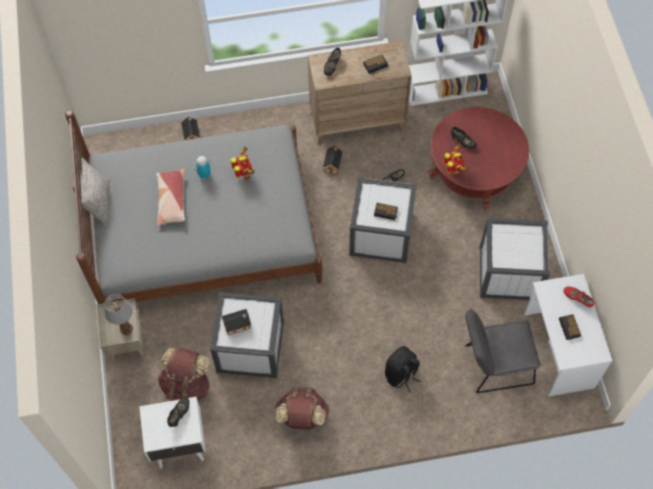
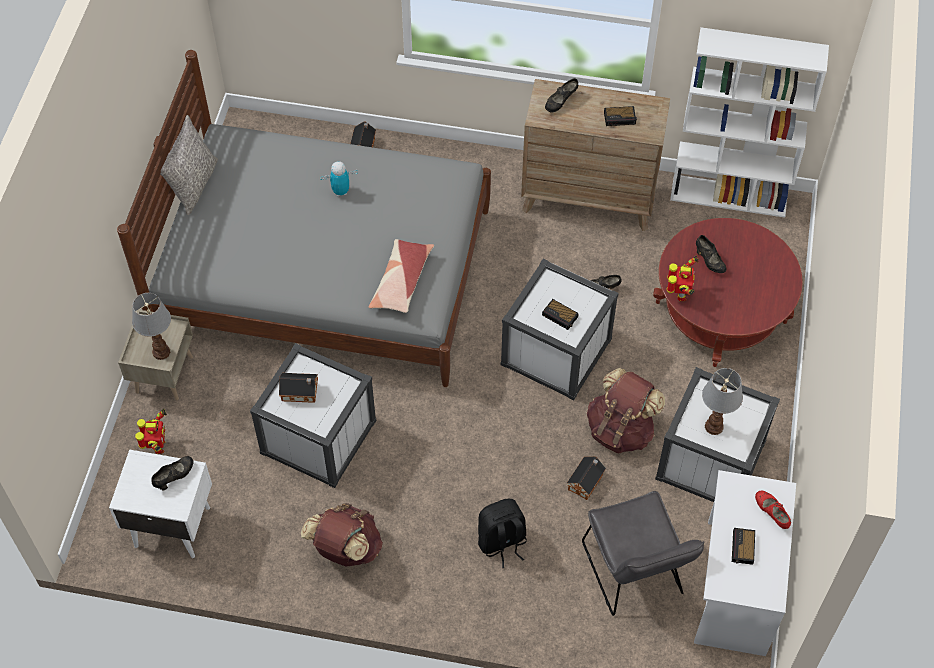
camera: 20 degrees right, 5 degrees down
(171, 200) = (284, 209): pillow -> pillow (401, 282)
(187, 385) = (215, 456): brown backpack -> brown backpack (621, 429)
(245, 175) = (392, 208): toy robot -> toy robot (158, 447)
(333, 163) = (532, 241): toy house -> toy house (586, 481)
(493, 365) = (634, 574): grey chair -> grey chair turned 120 degrees counterclockwise
(514, 253) = (714, 427): none -> table lamp

